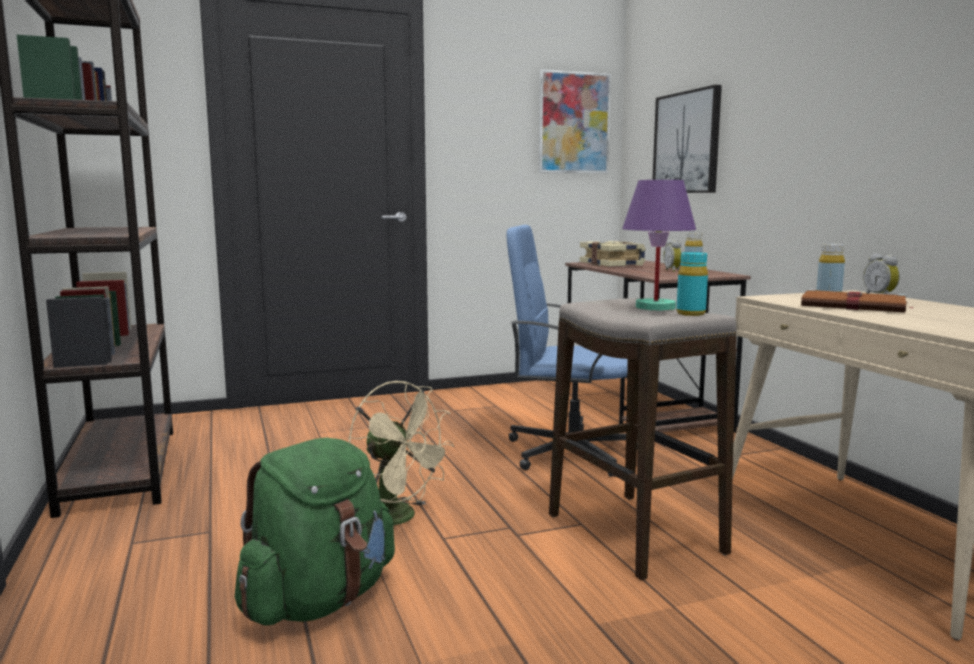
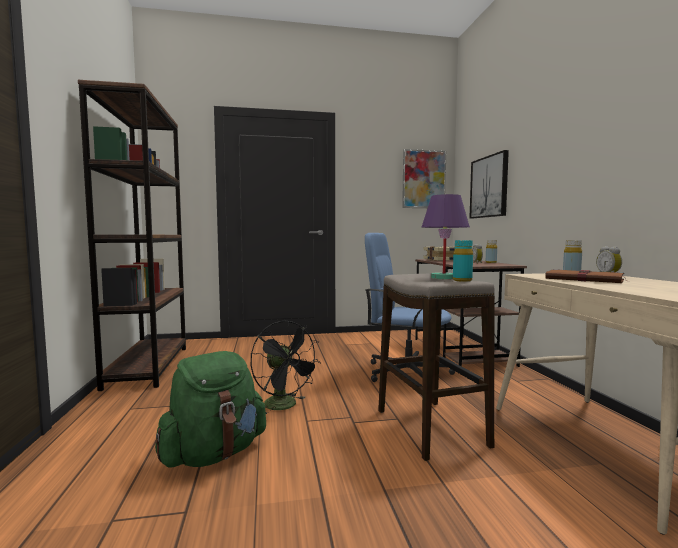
camera: 10 degrees right, 5 degrees down
(399, 518) = (285, 406): beige fan -> black fan

